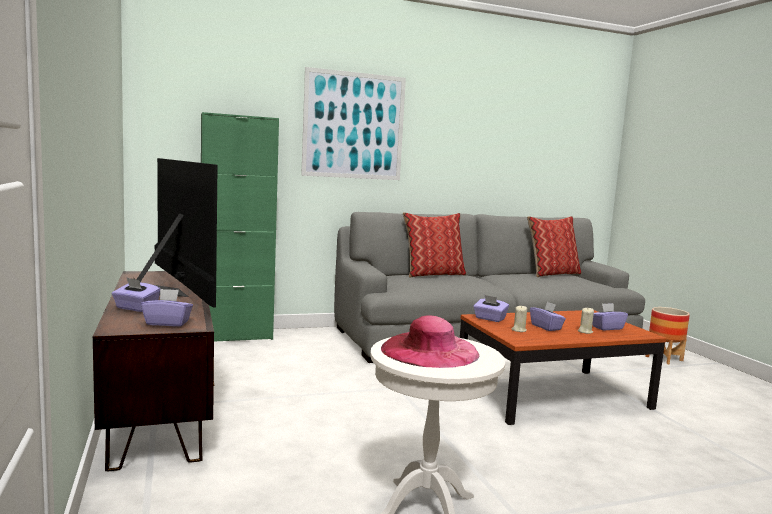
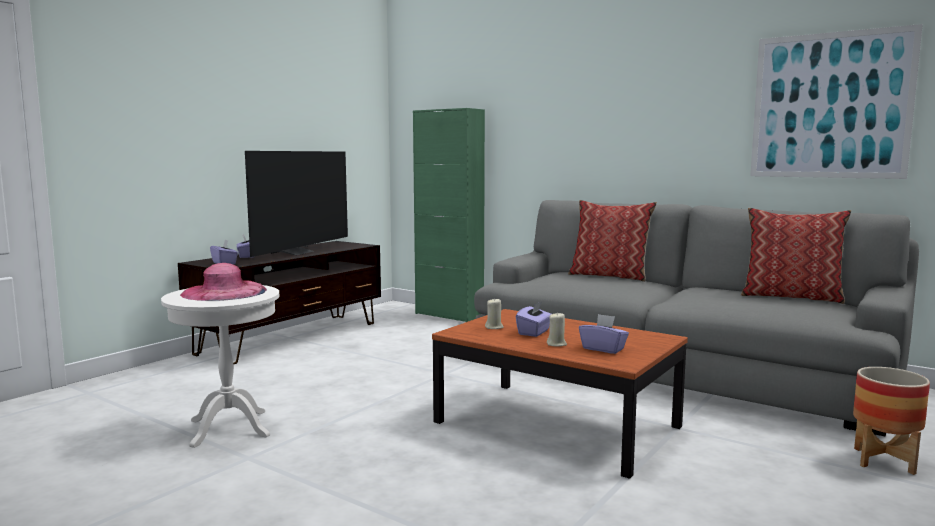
camera: 55 degrees right, 0 degrees up
(354, 126) = (561, 106): picture -> picture (830, 106)
(489, 319) = (512, 316): purple tissue box -> none

